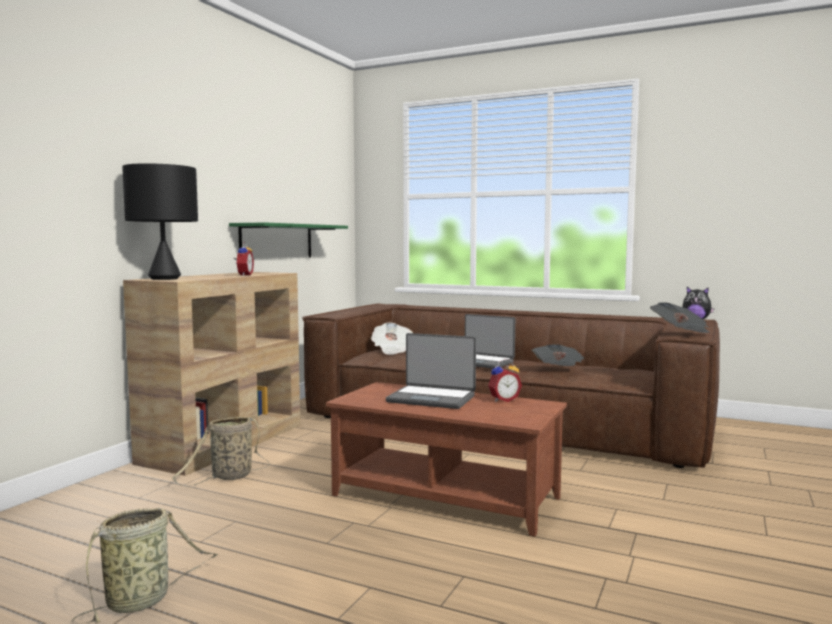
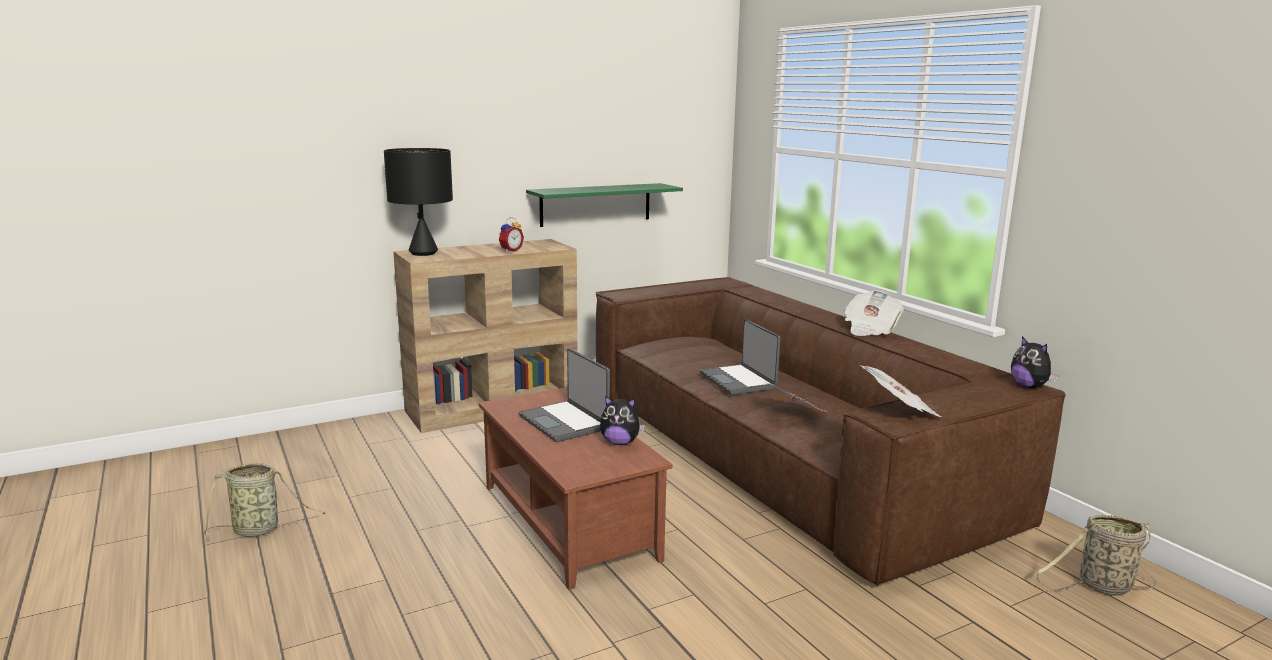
camera: 35 degrees right, 10 degrees up
(229, 477) = (446, 444): basket -> basket (1100, 587)
(392, 351) = (688, 342): newspaper -> newspaper (870, 329)
(503, 400) = (620, 442): alarm clock -> plush toy

